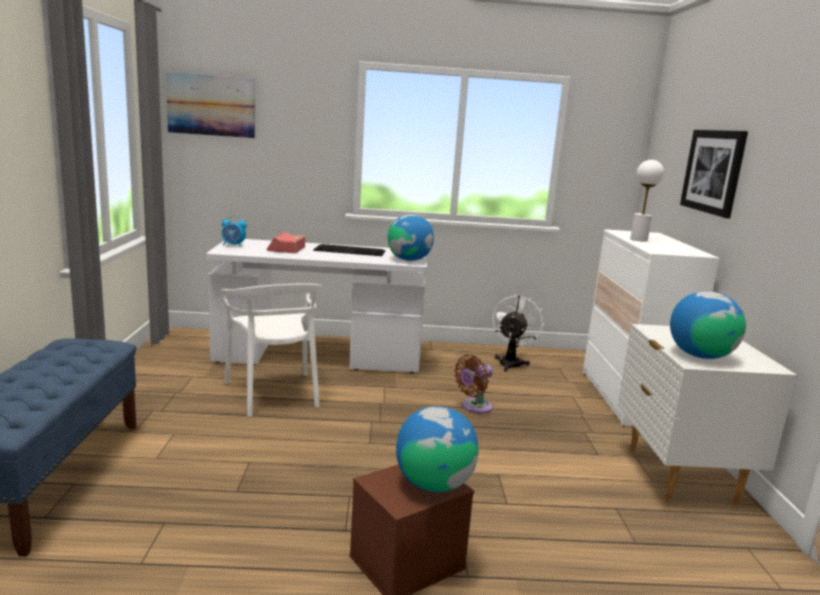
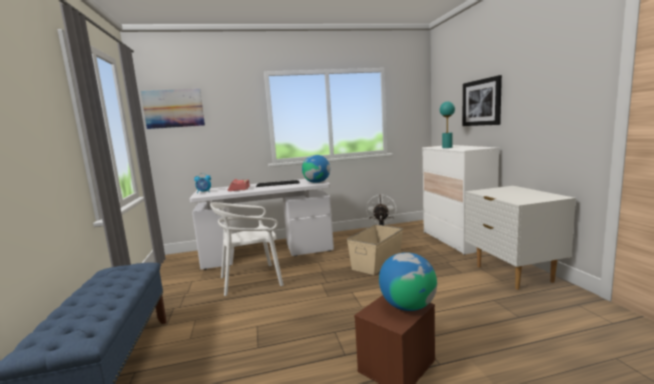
camera: 10 degrees left, 5 degrees down
(274, 393) = (251, 280): white chair -> white chair turned 105 degrees clockwise
(474, 407) = (377, 262): brown fan -> beige storage box
(638, 239) = (447, 147): white table lamp -> turquoise table lamp
(700, 356) = (518, 198): globe -> none

